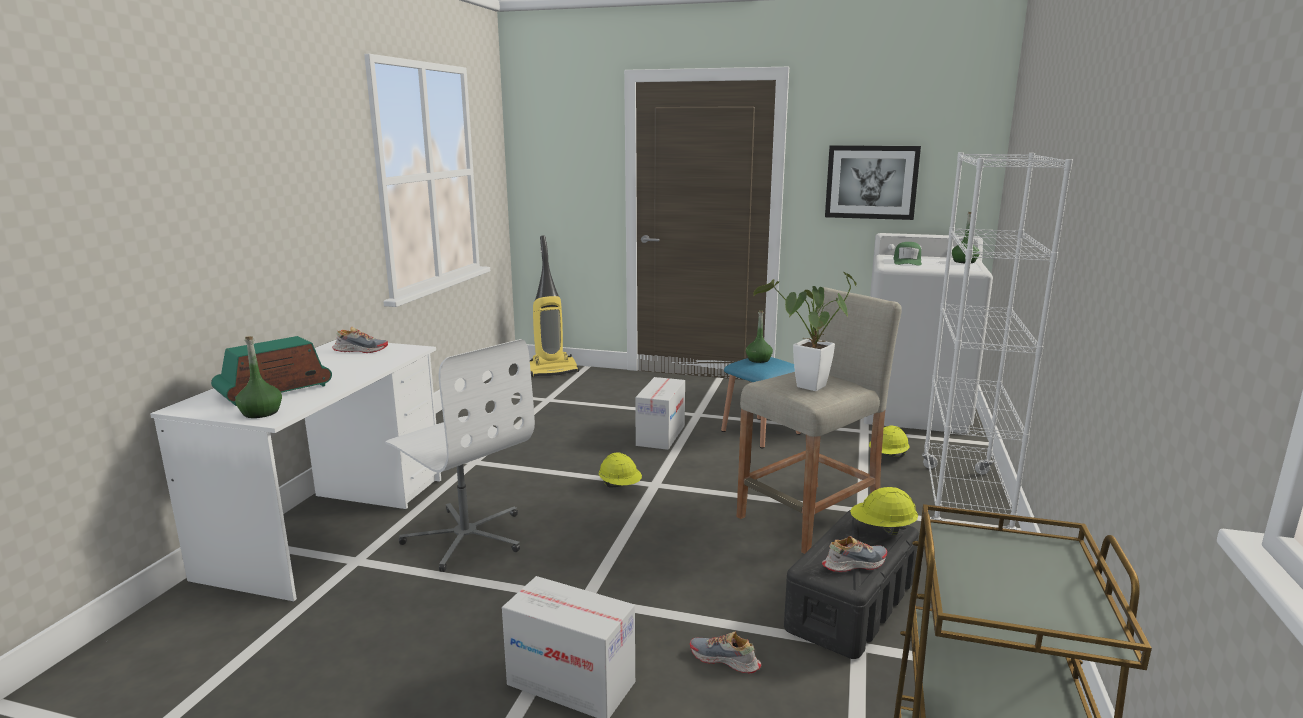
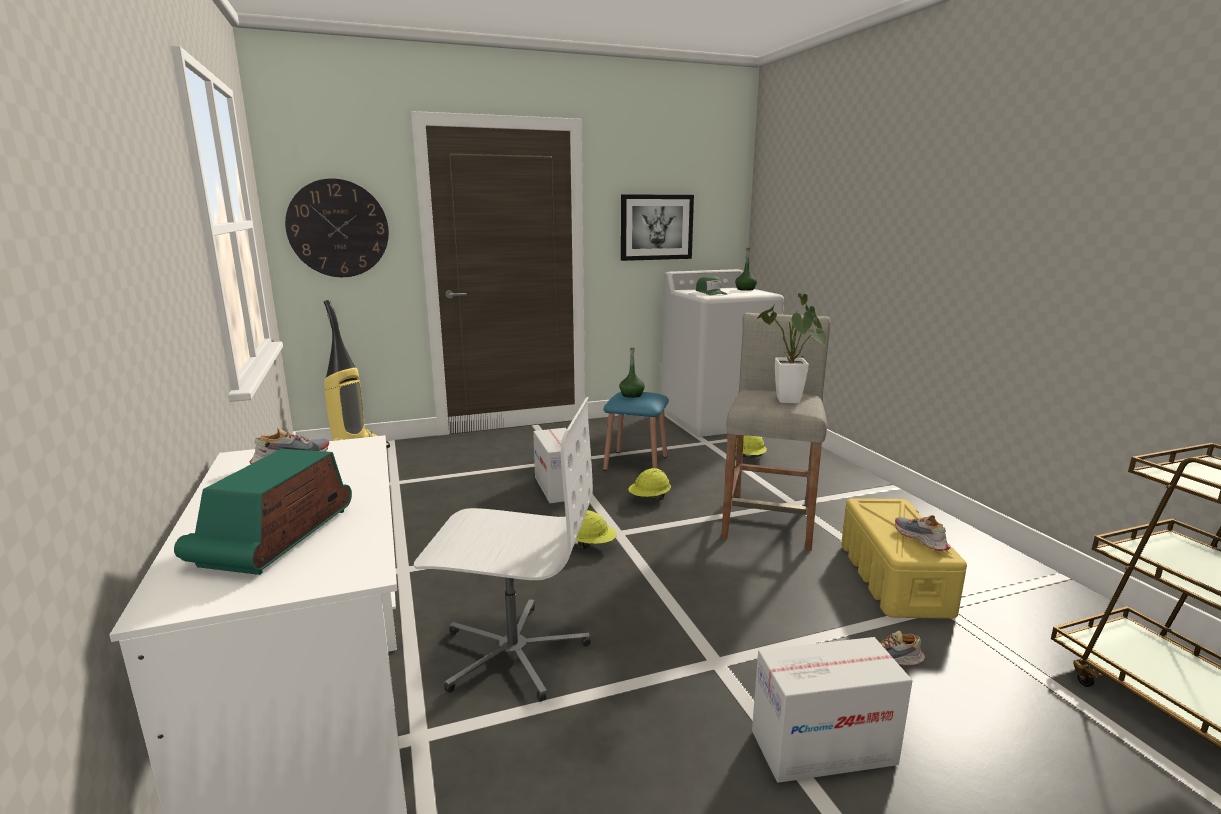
camera: 35 degrees left, 0 degrees up
(261, 412) = (326, 571): green bottle -> none
(559, 174) = (338, 228): none -> wall clock
(851, 605) = (893, 578): black storage box -> yellow storage box
(854, 564) = (921, 539): shoe -> shoe turned 60 degrees counterclockwise
(882, 529) = (891, 507): yellow hard hat -> yellow hard hat (649, 499)
(963, 502) = (839, 477): white bookcase -> none

